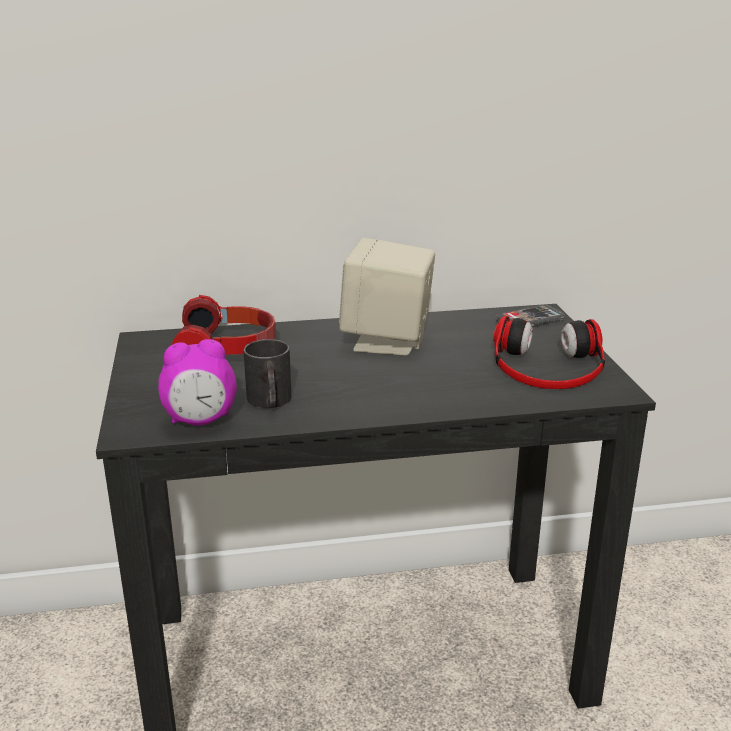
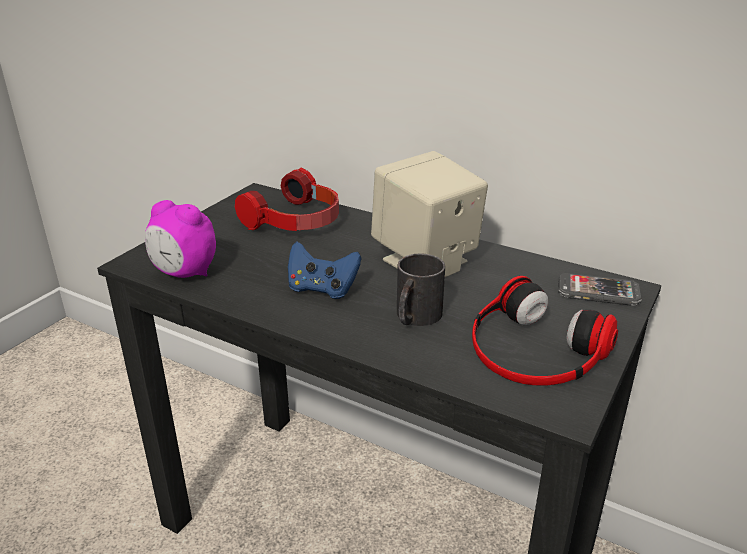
camera: 40 degrees right, 5 degrees up
(270, 402) = (251, 278): black mug -> black mug (415, 318)
(344, 387) = (322, 289): none -> blue game controller

